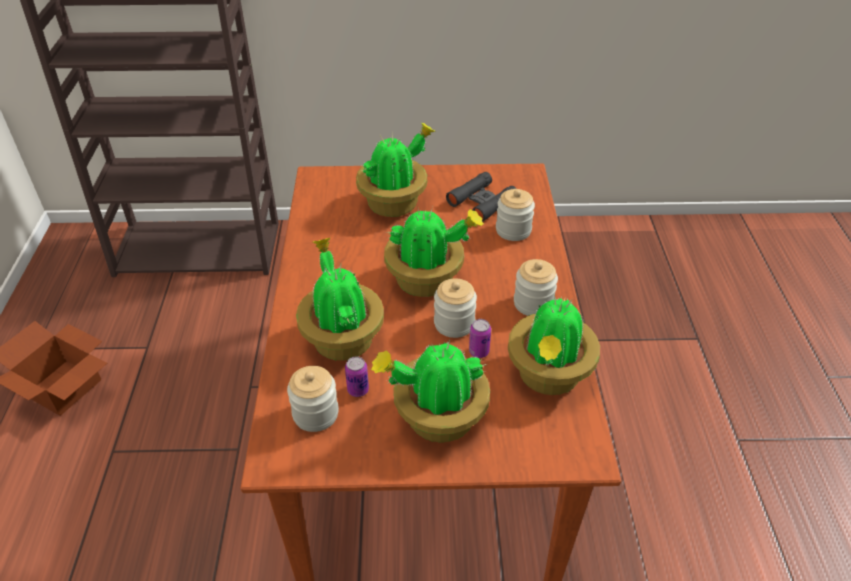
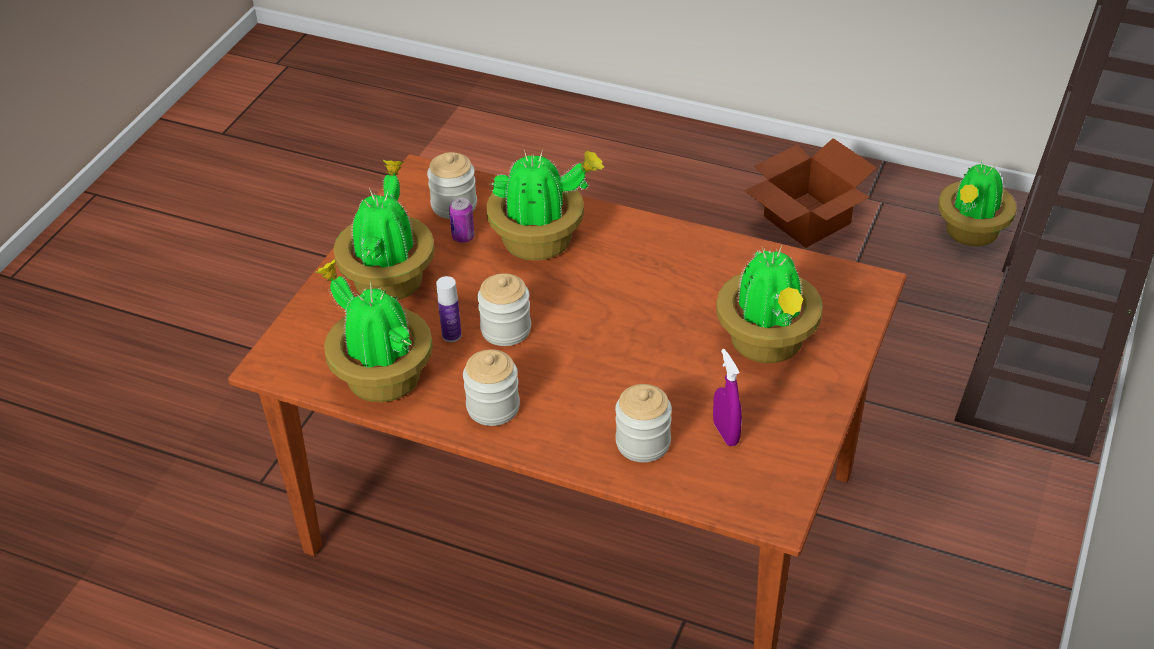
camera: 115 degrees right, 0 degrees up
(427, 280) = (591, 329): potted plant -> potted plant (970, 233)
(479, 351) = (451, 335): can -> bottle
(482, 202) = (726, 433): black binoculars -> purple spray bottle

